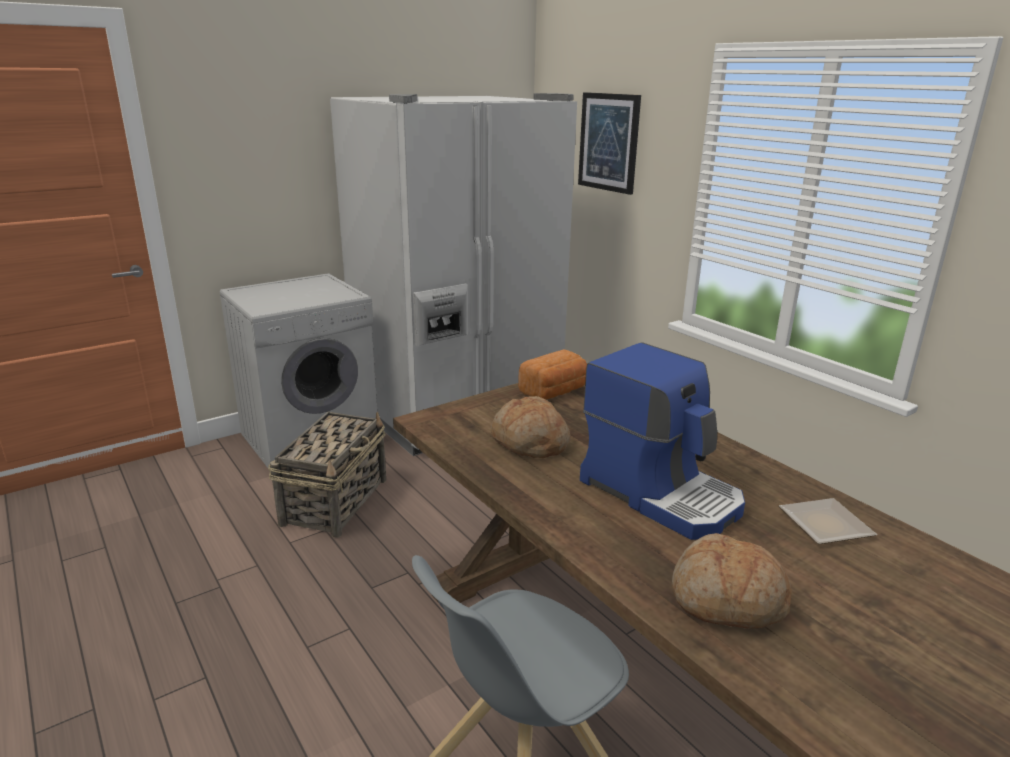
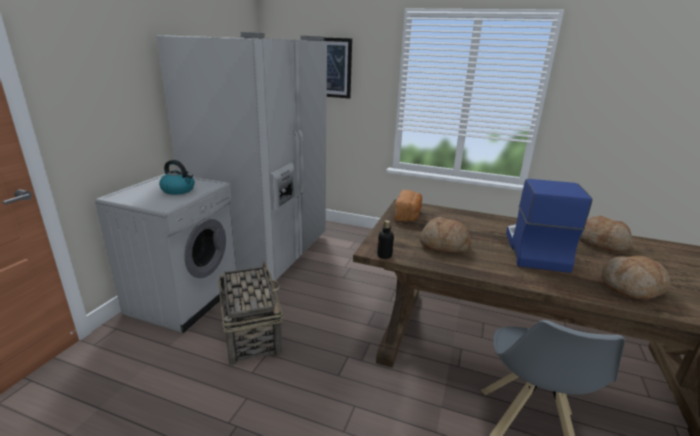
camera: 35 degrees left, 0 degrees up
(305, 295) = (179, 190): none -> kettle
(426, 430) = (384, 255): none -> bottle
(661, 493) = (534, 250): coffee machine -> coffee machine turned 90 degrees counterclockwise
(828, 526) = (602, 243): plate -> bread

